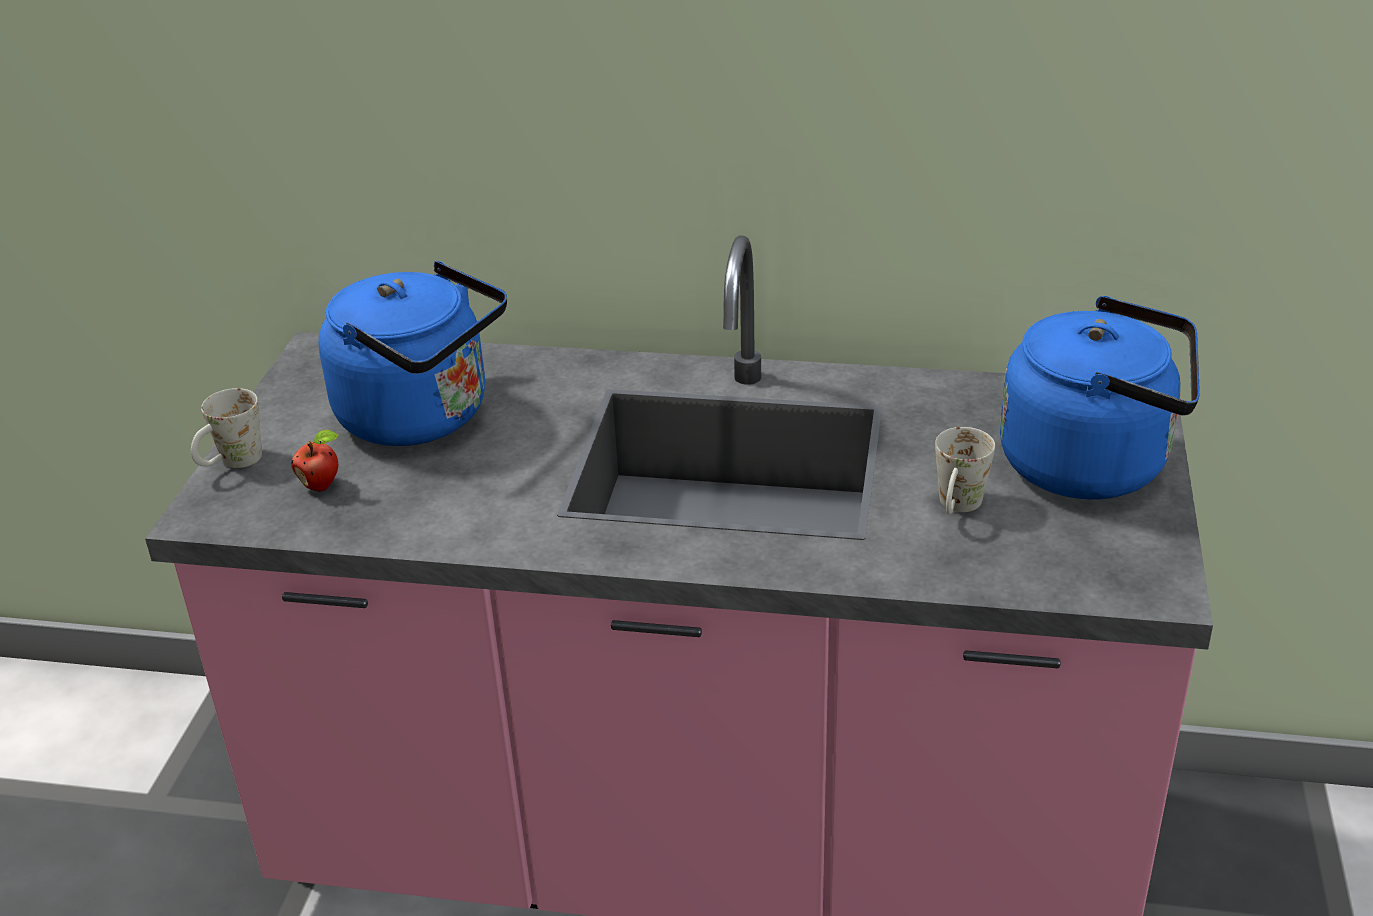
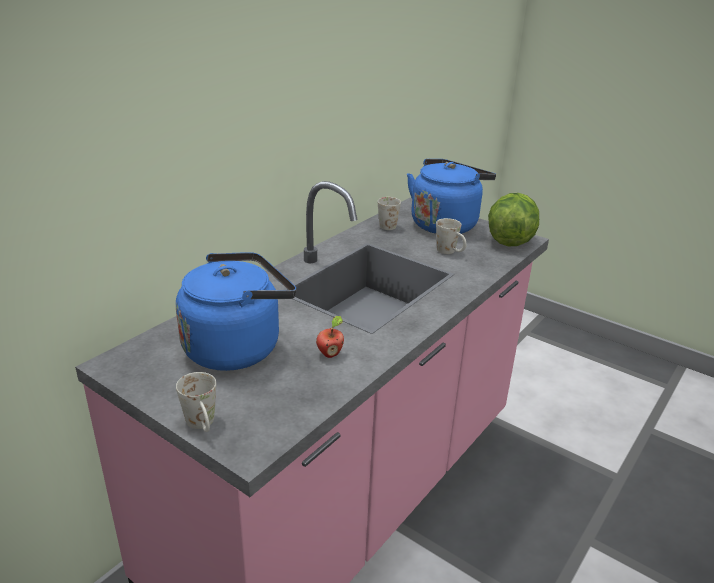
camera: 65 degrees left, 5 degrees down
(322, 485) = (267, 396): apple -> apple (330, 354)
(993, 399) = (386, 224): none -> white mug
(1122, 569) = (510, 240): none -> lettuce

